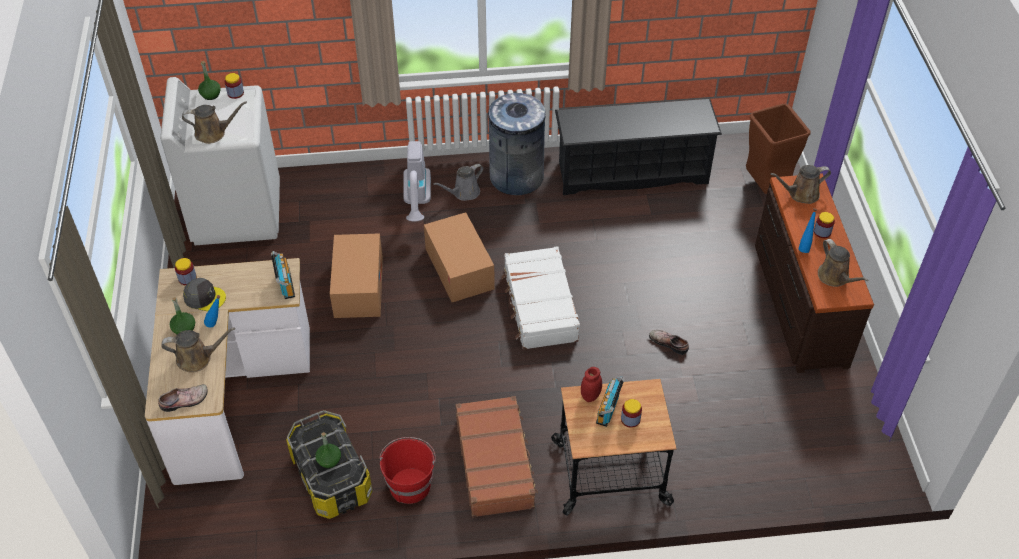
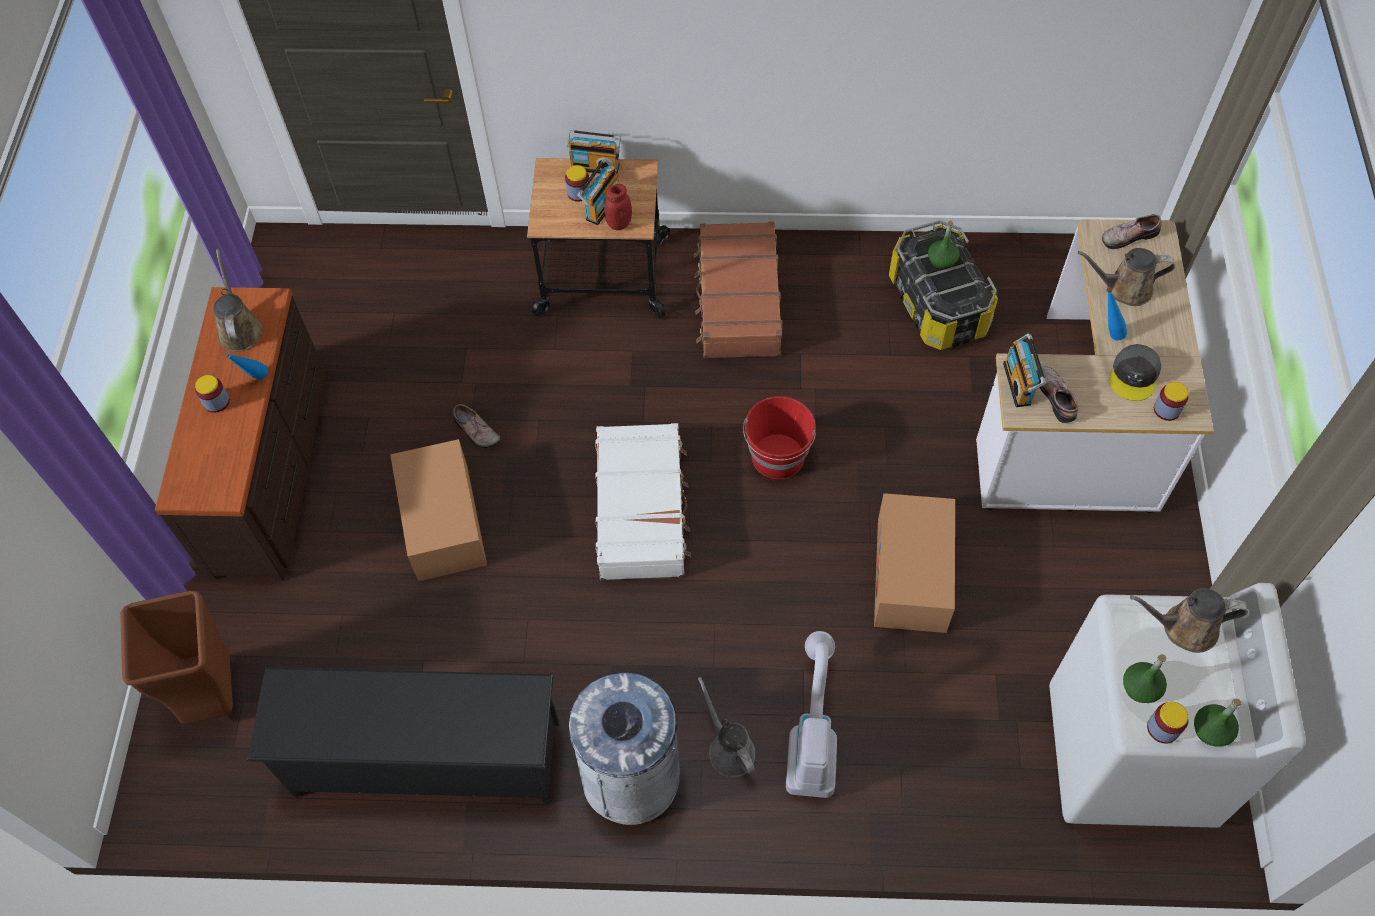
camera: 170 degrees left, 10 degrees up
(184, 329) = (1153, 331): green bottle -> green bottle (1141, 688)
(204, 297) = (1134, 376): grey cap -> grey cap turned 90 degrees counterclockwise
(260, 279) = (1057, 396): none -> shoe
(409, 484) = (843, 287): red bucket -> red bucket (778, 457)
(459, 268) = (753, 590): cardboard box -> cardboard box (443, 522)
(464, 193) = (729, 749): grey watering can -> grey watering can turned 90 degrees counterclockwise
(623, 445) = (595, 166): none -> radio
(801, 194) = (210, 472): brown watering can -> none

